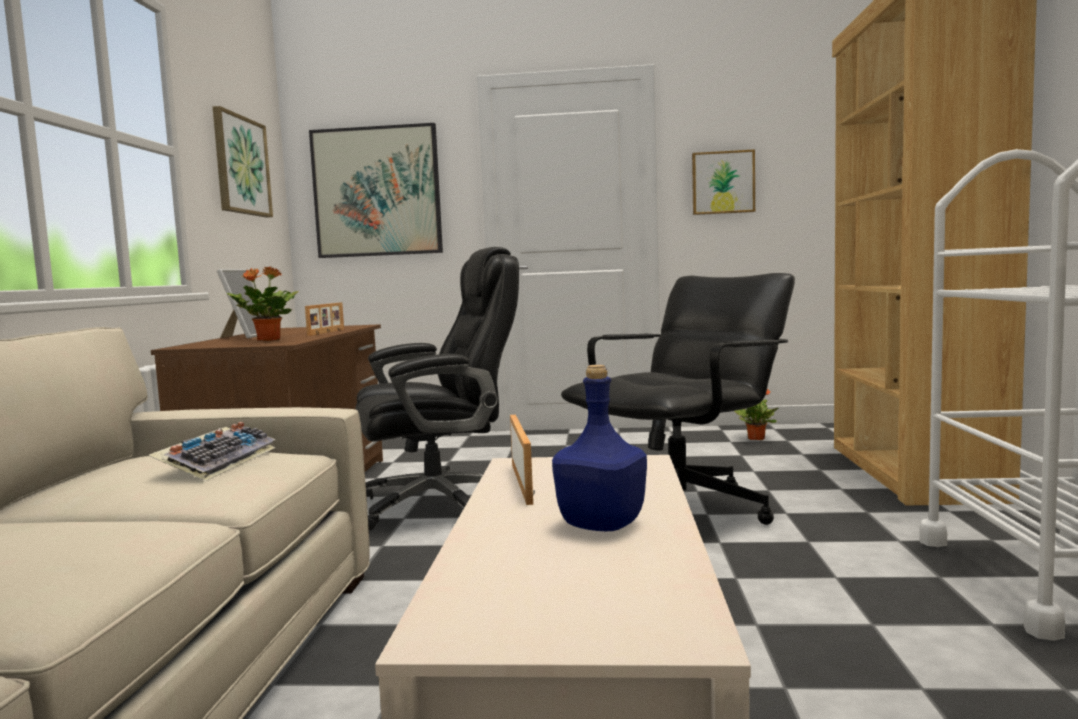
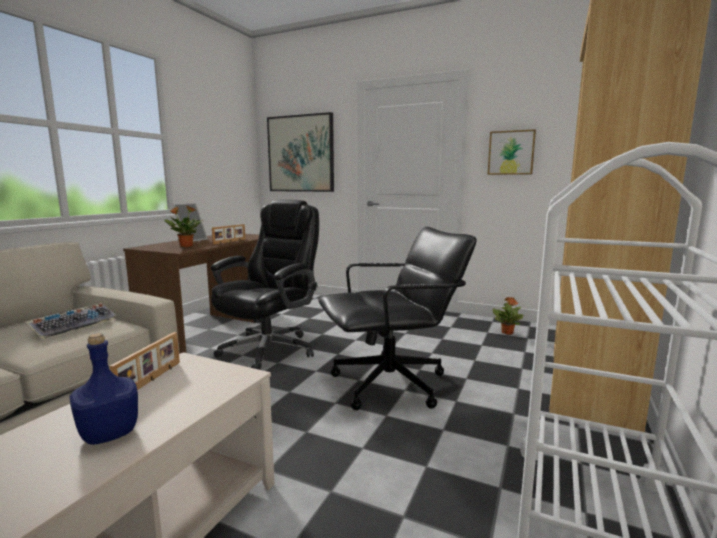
camera: 20 degrees right, 5 degrees up
(241, 165) = (218, 140): picture -> none
(441, 505) = (270, 349): black office chair -> black office chair turned 60 degrees counterclockwise

